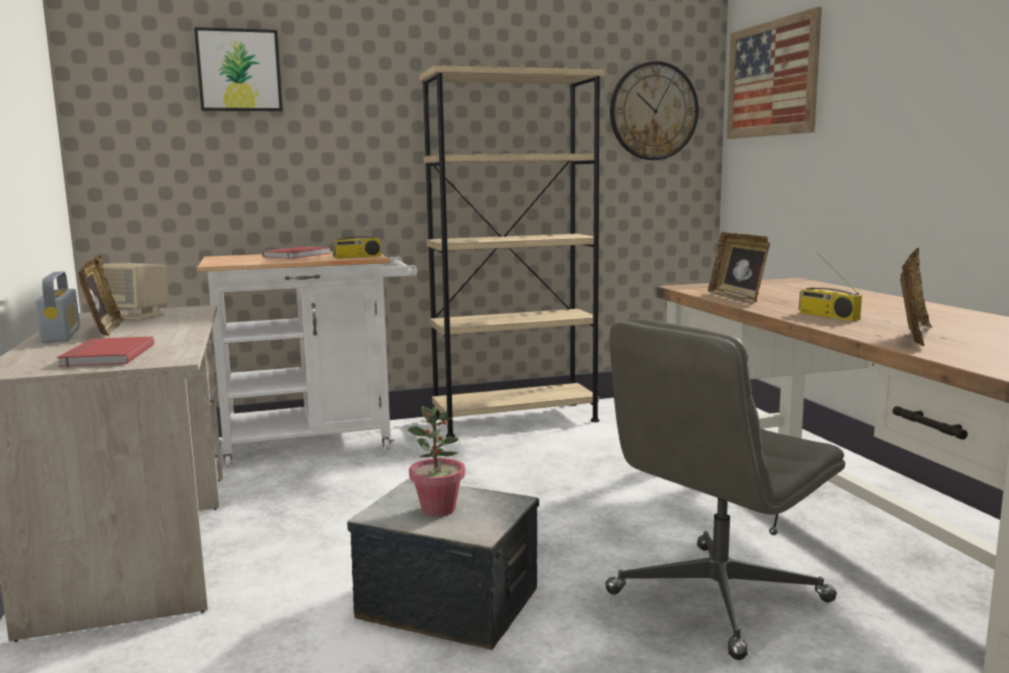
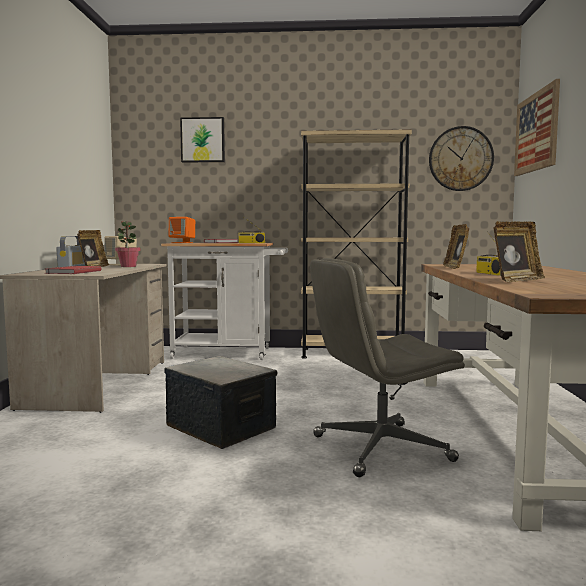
camera: 20 degrees right, 5 degrees down
(225, 260) = (182, 242): none -> orange speaker
(438, 510) = (215, 368): potted plant -> potted plant (128, 266)

